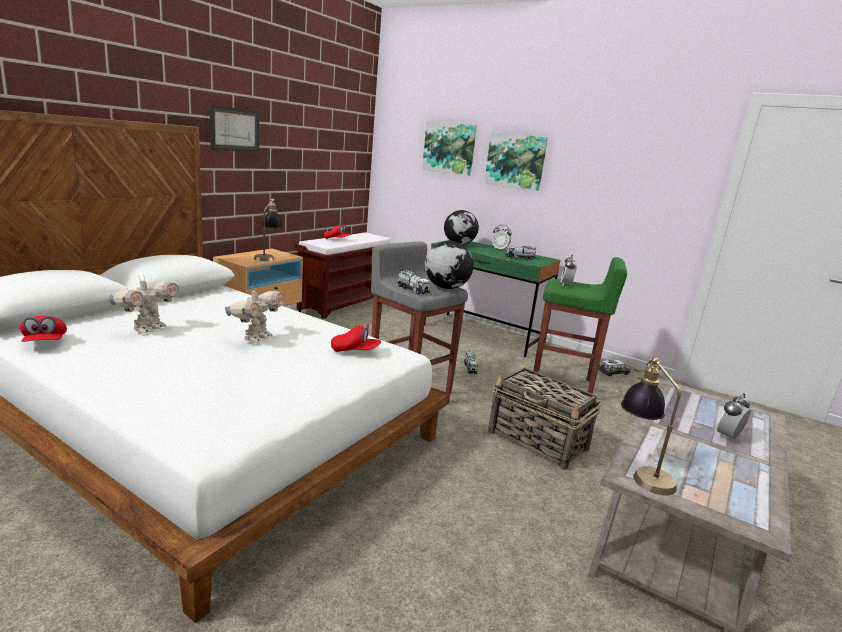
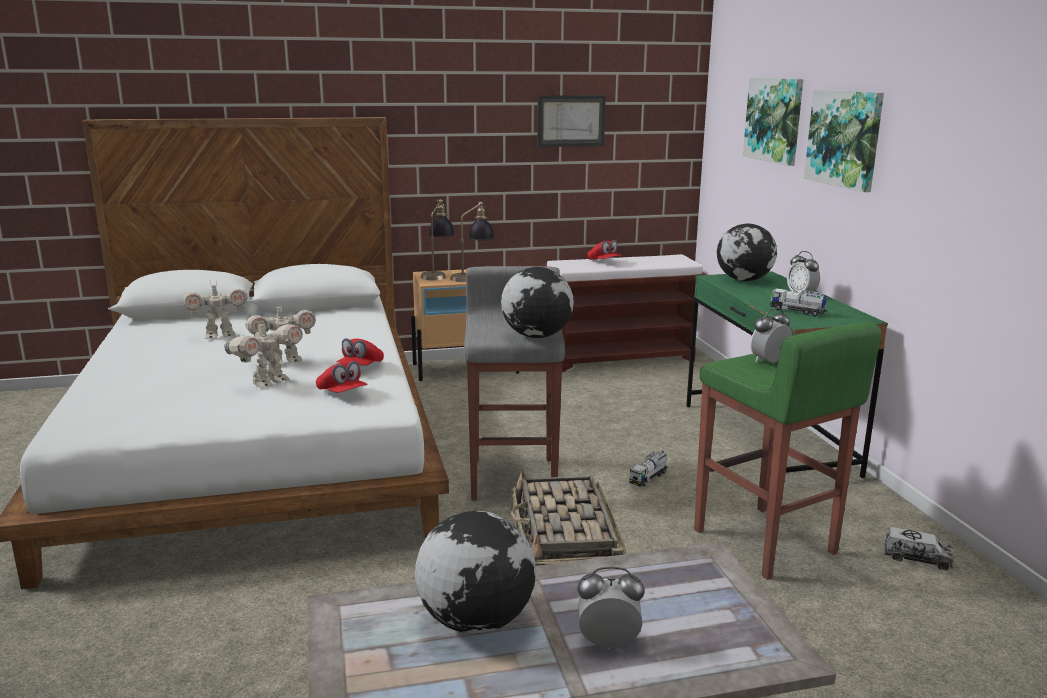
camera: 45 degrees right, 0 degrees up
(45, 343) = (135, 334): red cap -> red cap (360, 367)
(235, 129) = (445, 116): picture -> picture (571, 121)
(283, 356) = (268, 382): none -> toy robot
(412, 290) = (481, 332): toy truck -> none
(640, 471) = (366, 611): table lamp -> table lamp (438, 274)
(679, 452) = (475, 620): none -> globe

